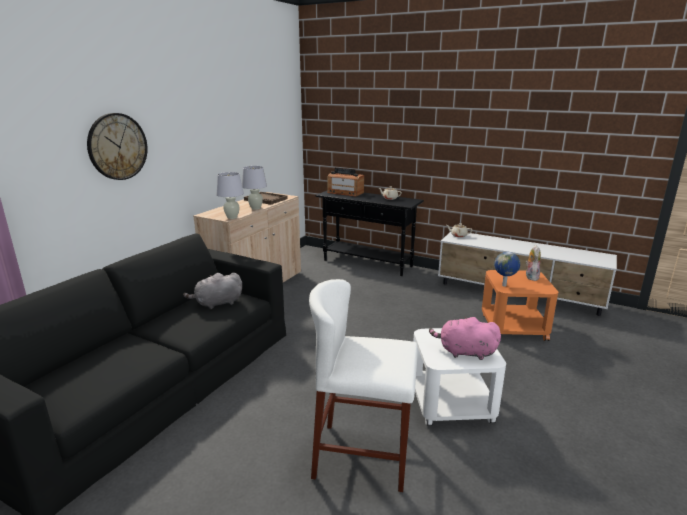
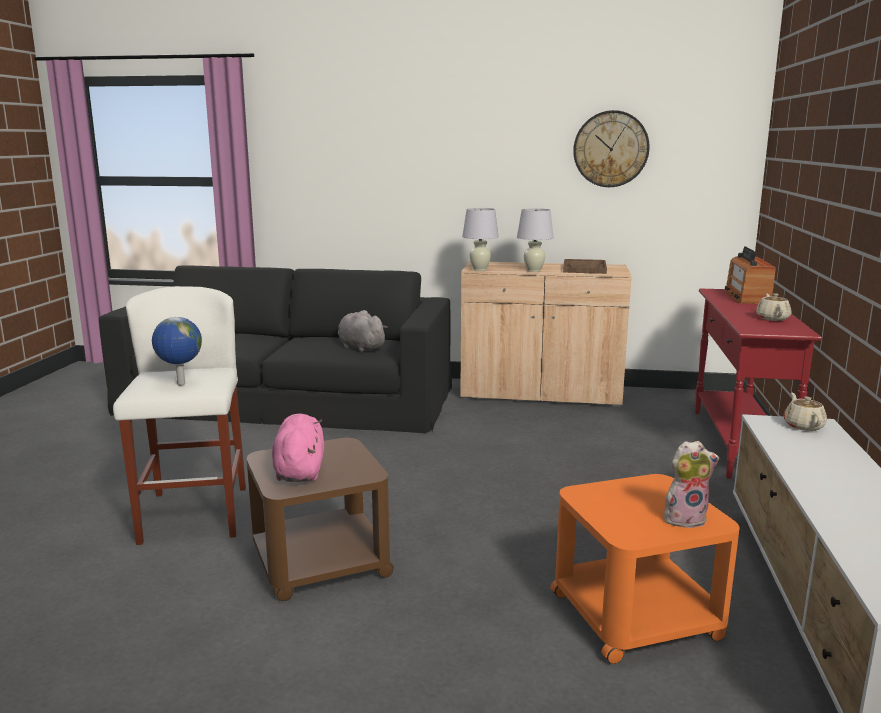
camera: 70 degrees right, 5 degrees down
(117, 146) = (382, 159): wall clock -> wall clock (610, 149)
(367, 263) = (737, 444): black console table -> red console table
(451, 403) = (320, 562): white side table -> brown side table
(504, 285) = (597, 492): globe -> globe (180, 384)

